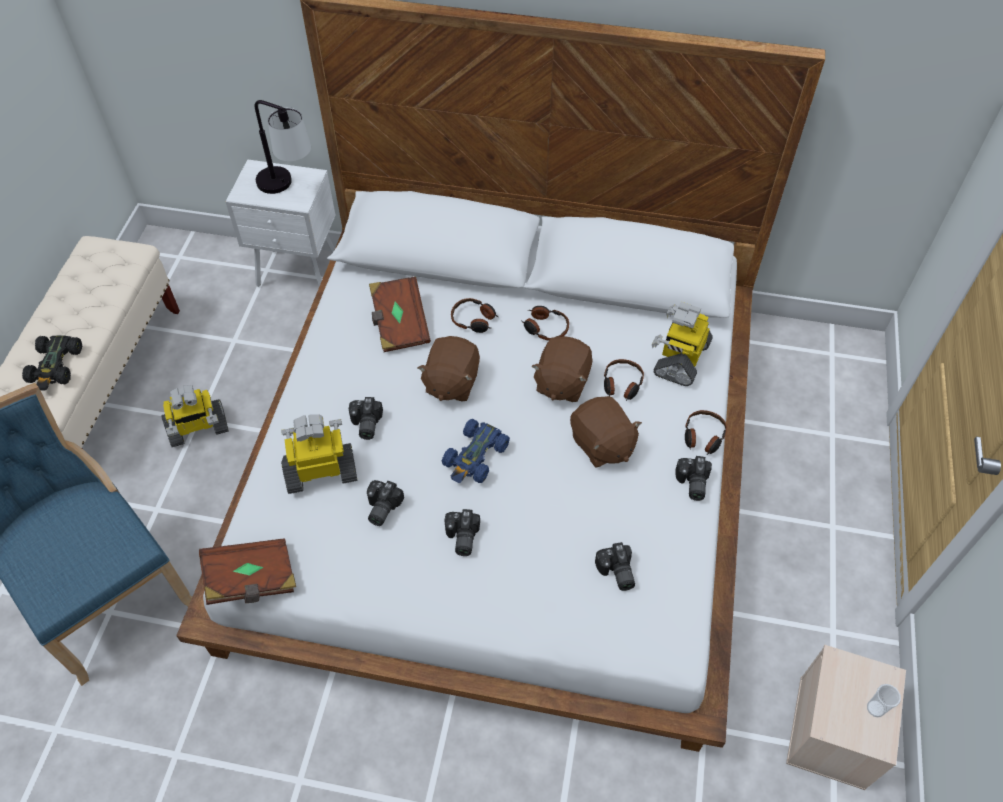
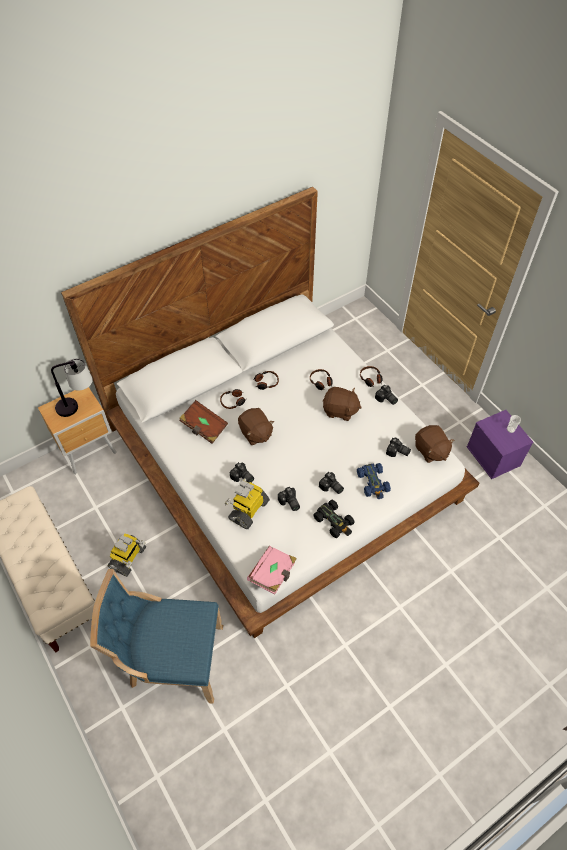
camera: 45 degrees left, 0 degrees up
(56, 366) = (56, 576): black toy car -> black toy car (334, 521)
(251, 580) = (273, 574): brown book -> pink book
(300, 274) = (90, 452): white nightstand -> brown nightstand
(475, 456) = (300, 453): blue toy car -> blue toy car (373, 483)
(561, 382) = (297, 399): brown plush toy -> brown plush toy (430, 450)
(680, 358) = (330, 355): toy robot -> none
(832, 733) = (494, 456): beige storage box -> purple storage box

